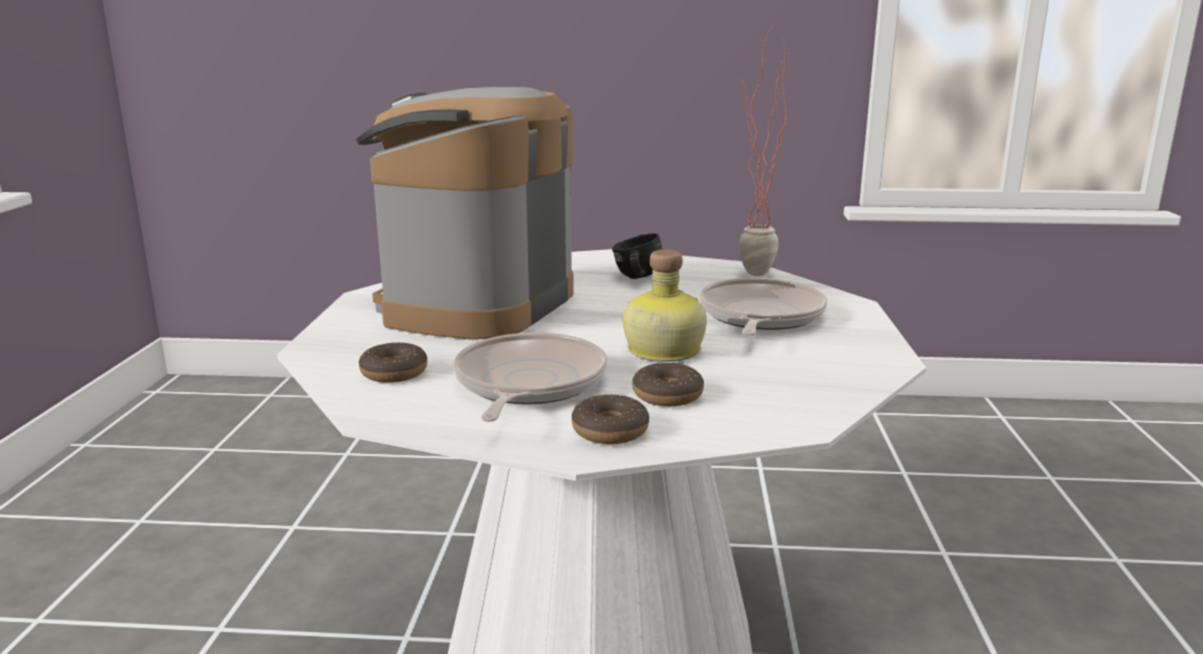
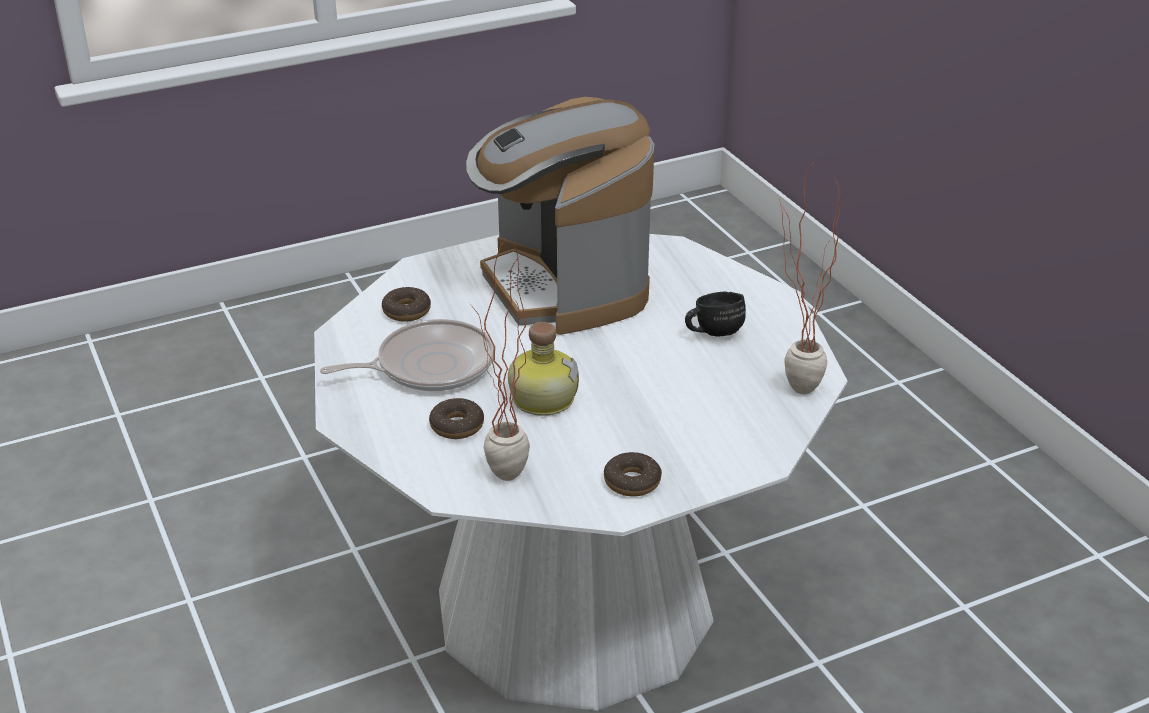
camera: 60 degrees right, 15 degrees up
(475, 305) = (563, 287): coffee machine -> coffee machine turned 105 degrees counterclockwise
(610, 431) = (381, 421): donut -> donut (632, 482)
(759, 317) = (669, 422): frying pan -> none
(804, 396) = (504, 484): none -> potted plant

